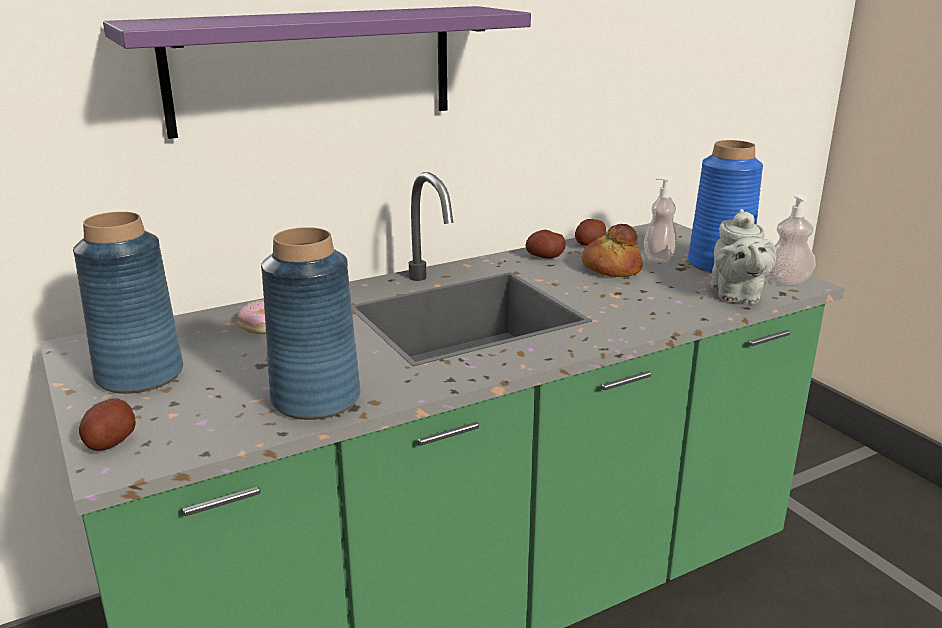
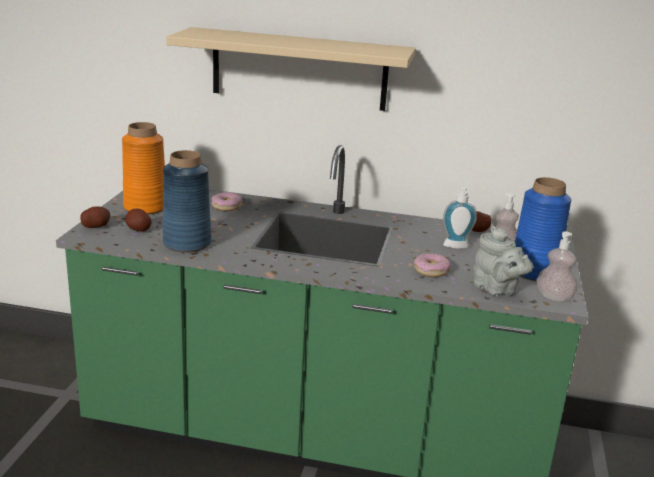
camera: 40 degrees right, 0 degrees up
(140, 375) = (145, 207): blue vase -> orange vase
(313, 69) = (299, 69): purple shelf -> beige shelf
(545, 257) = (431, 227): potato -> potato (138, 229)
(611, 268) = (456, 247): bread -> soap dispenser
(646, 302) = (431, 270): none -> donut
(736, 296) = (497, 290): grey teapot -> grey teapot turned 75 degrees counterclockwise

